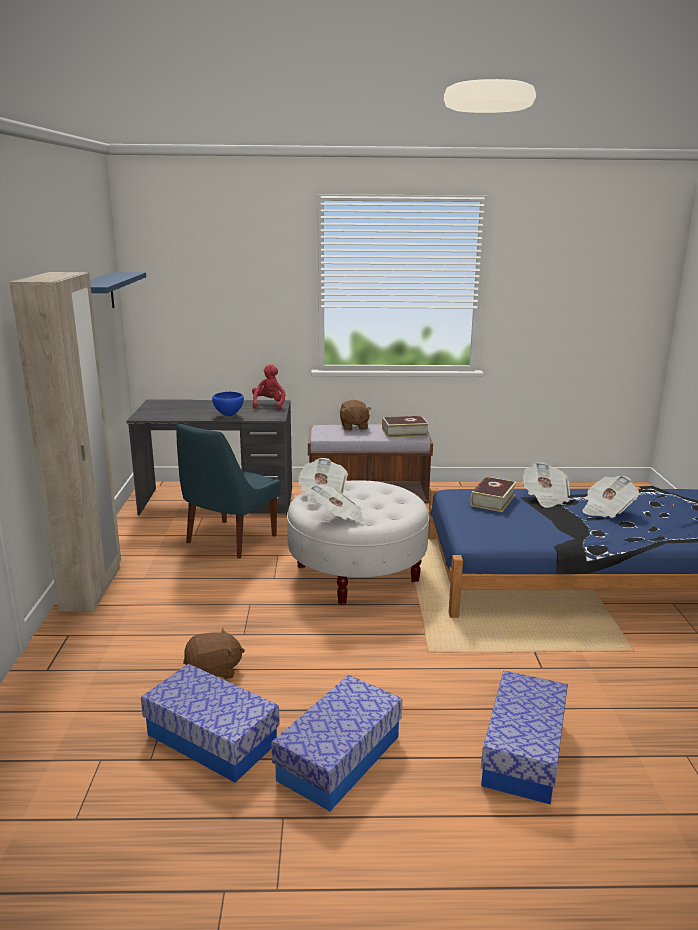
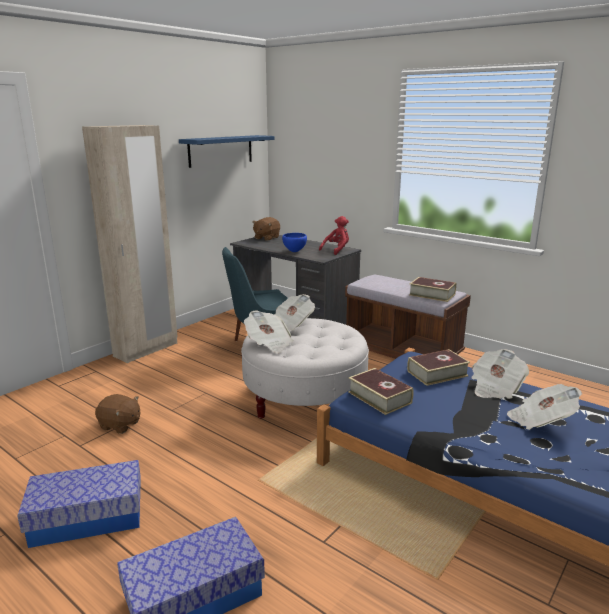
camera: 40 degrees right, 0 degrees up
(212, 739) = (55, 464): storage box -> none
(354, 427) = (398, 281): brown plush toy -> brown plush toy (266, 238)
(488, 532) = (379, 397): none -> book

